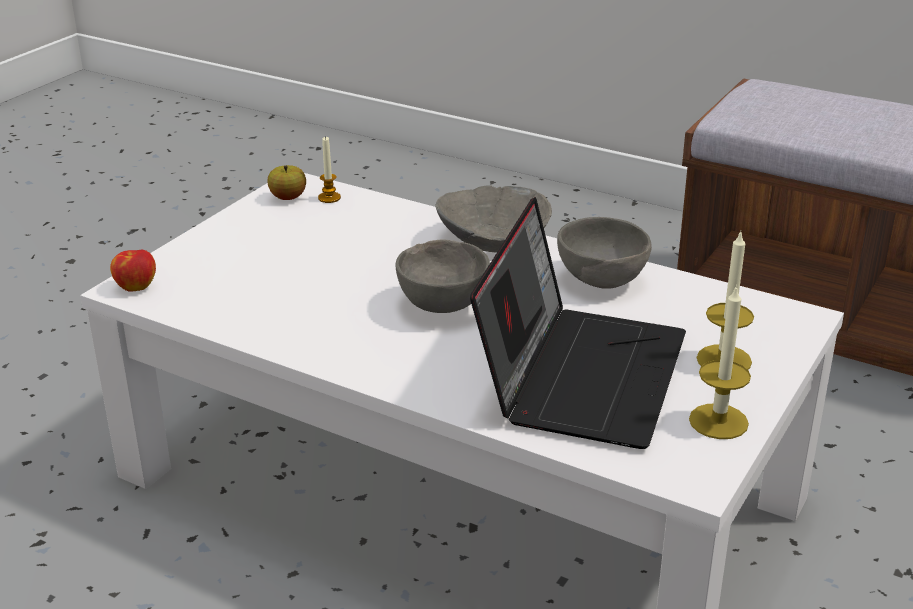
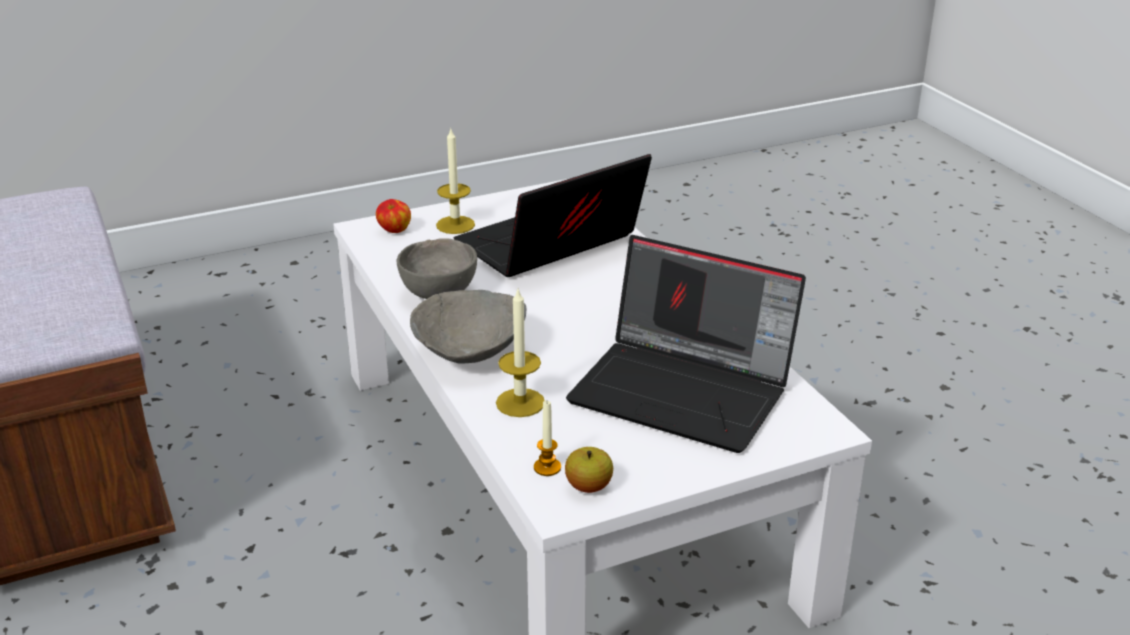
camera: 145 degrees left, 0 degrees up
(136, 286) = (815, 428): apple -> apple (394, 230)
(273, 277) = (685, 391): none -> laptop
(444, 304) = (575, 317): grey bowl -> none
(718, 421) = (513, 203): candle -> candle (520, 403)

